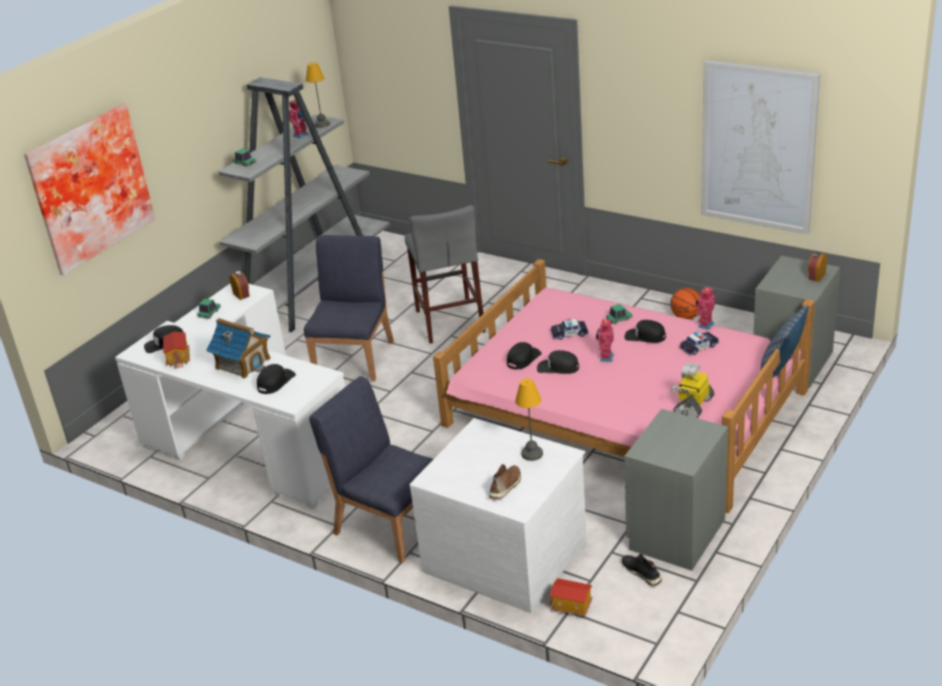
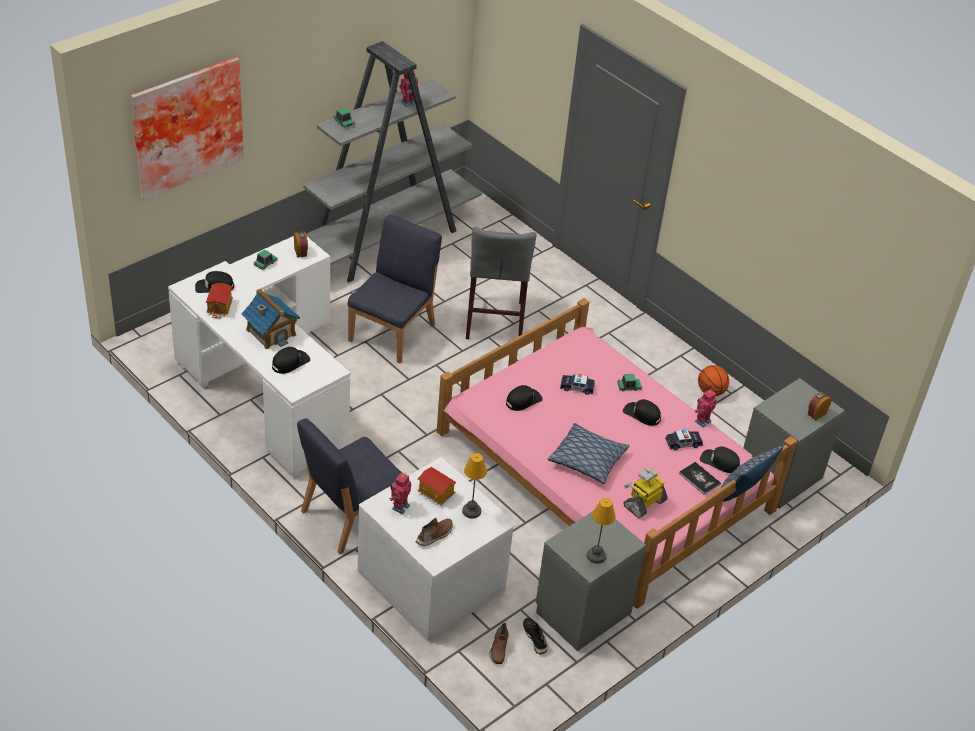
camera: 10 degrees right, 10 degrees up
(322, 124) = (434, 95): table lamp -> table lamp (596, 556)
(390, 524) = (350, 516): blue chair -> blue chair turned 90 degrees counterclockwise
(558, 367) = (548, 421): black cap -> black cap (719, 462)
(571, 607) = (462, 648): toy house -> toy house (435, 494)
(605, 357) = (595, 425): toy robot -> toy robot (399, 507)
(609, 594) = (499, 648): none -> brown shoe
(615, 387) = (587, 459): none -> pillow
(733, 370) = (699, 479): none -> book
(758, 147) = (811, 270): picture -> none

